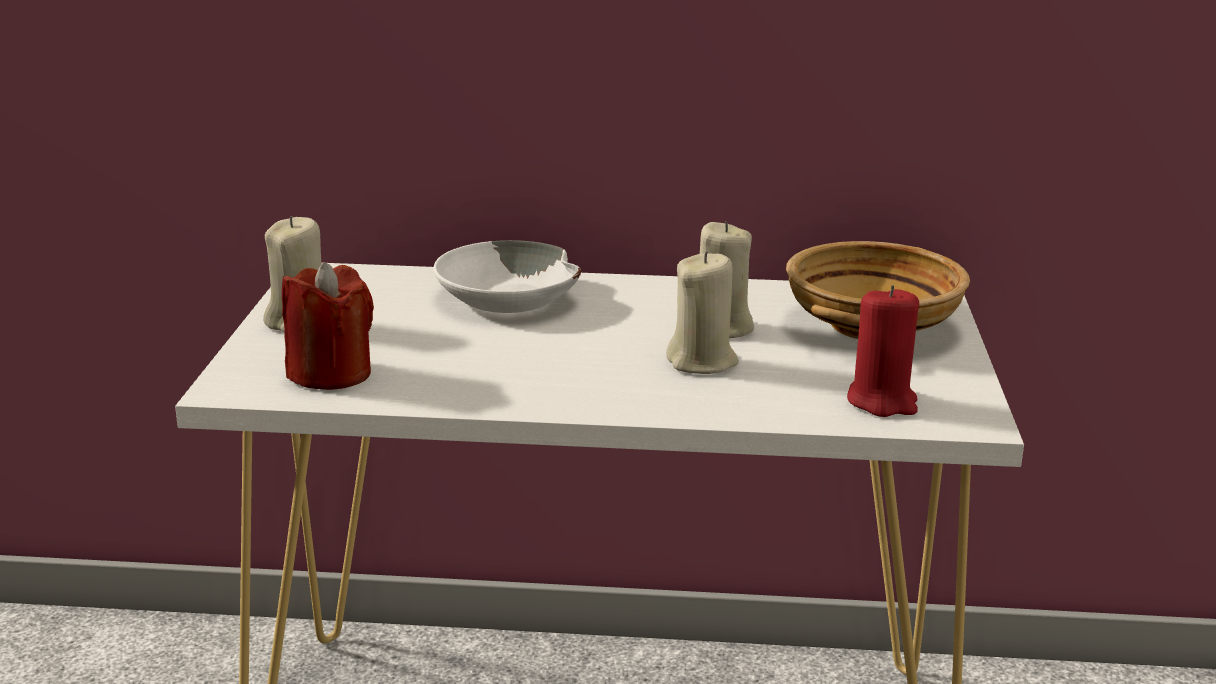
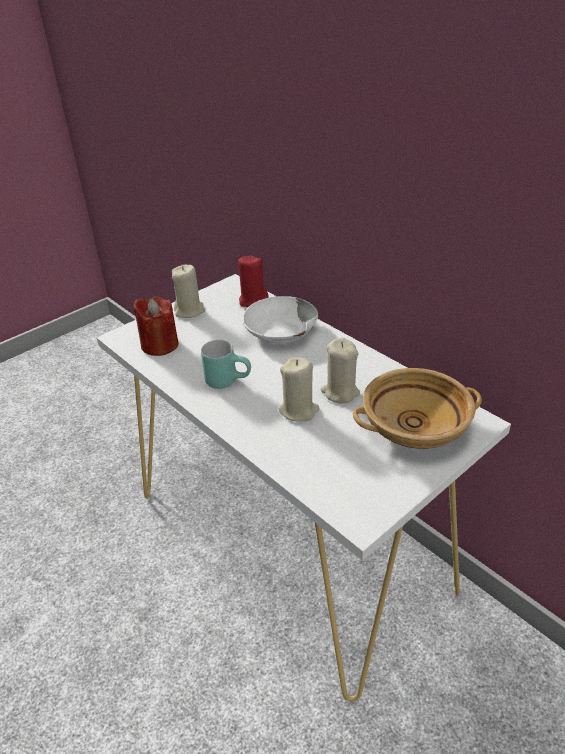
camera: 45 degrees right, 15 degrees up
(537, 370) = (228, 380): none -> turquoise mug
(882, 401) = (338, 481): red candle -> red candle (253, 301)

